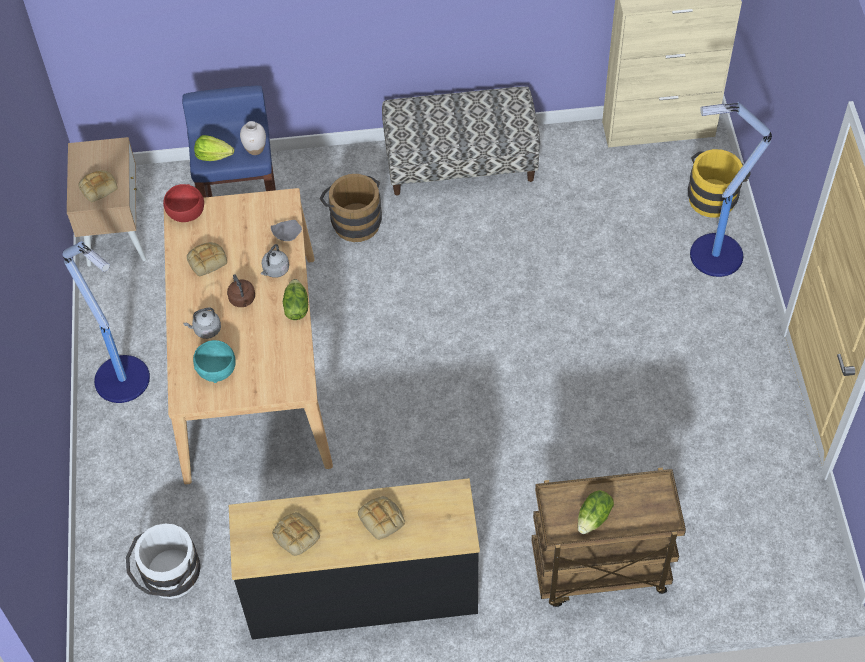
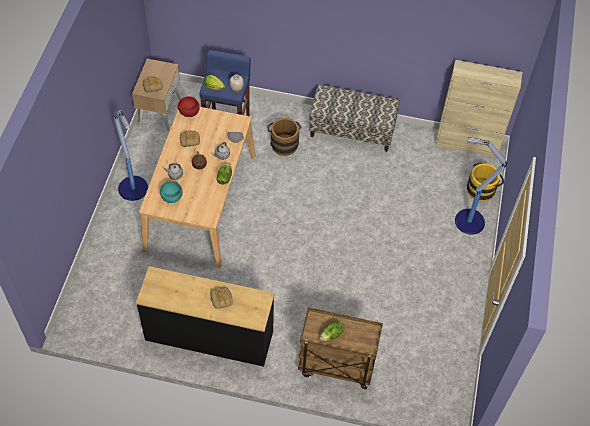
camera: 15 degrees right, 0 degrees up
(169, 578) = (116, 296): white bucket -> none
(295, 536) = (175, 292): bread -> none

